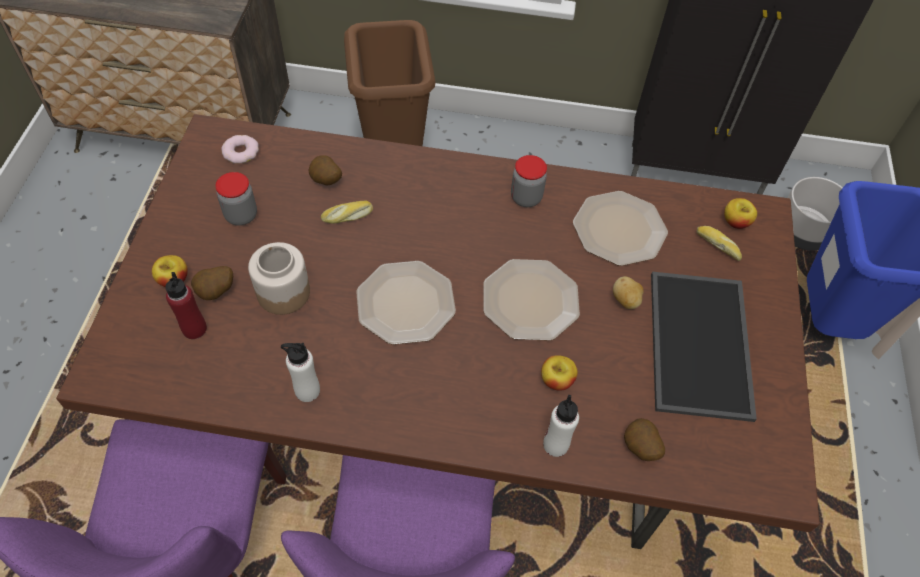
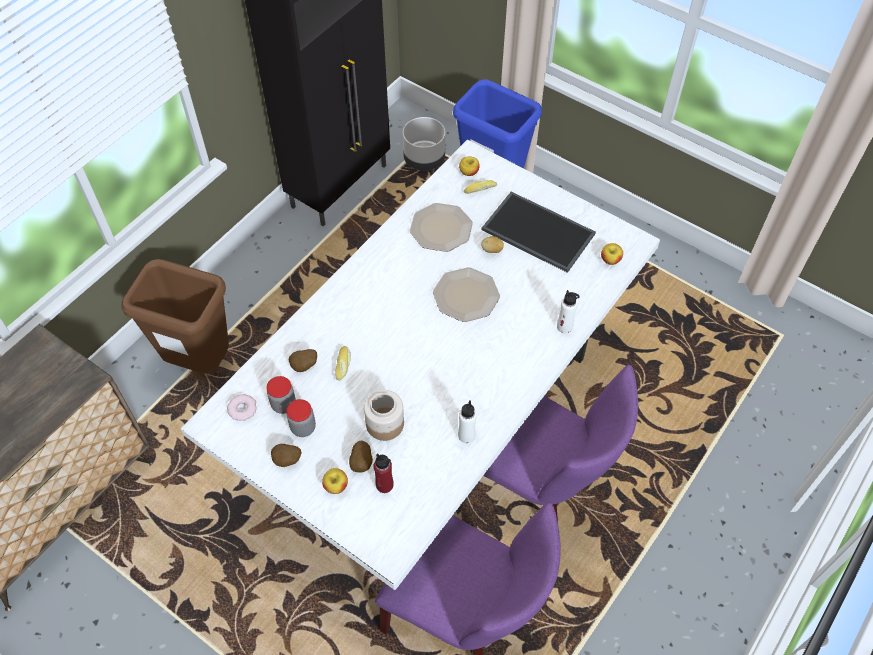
camera: 60 degrees left, 0 degrees up
(405, 303) = (431, 360): plate -> none
(451, 406) = (435, 417): brown dining table -> white dining table
(526, 198) = (388, 262): jar -> jar (283, 404)
(556, 380) = (526, 307): apple -> apple (610, 260)
(639, 448) = (585, 290): potato -> potato (287, 461)

